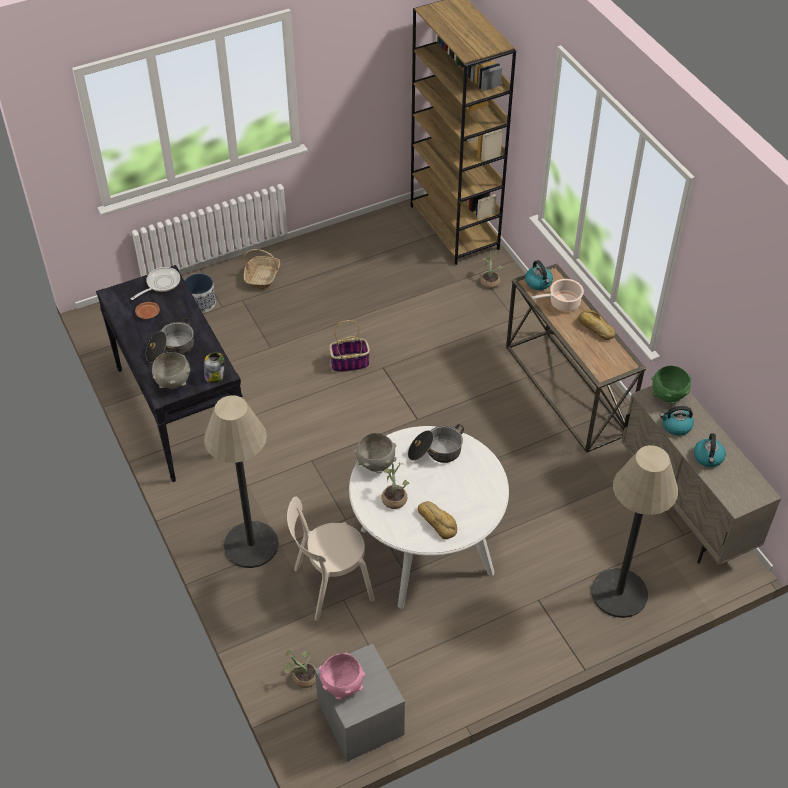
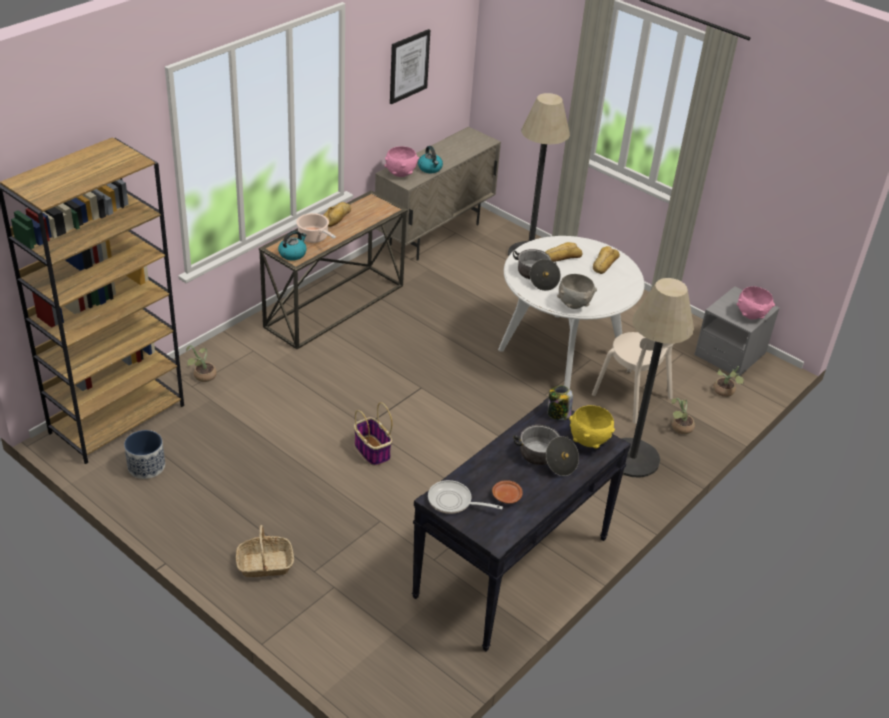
camera: 115 degrees left, 10 degrees down
(173, 383) = (588, 441): grey bowl -> yellow bowl
(201, 303) = (336, 610): planter -> planter (146, 466)
(394, 497) = (598, 288): potted plant -> potted plant (679, 428)
(463, 487) = (561, 257): none -> bread
(668, 396) = (400, 174): green bowl -> pink bowl
(708, 458) = (452, 154): kettle -> none
(739, 333) = (409, 66): none -> picture

